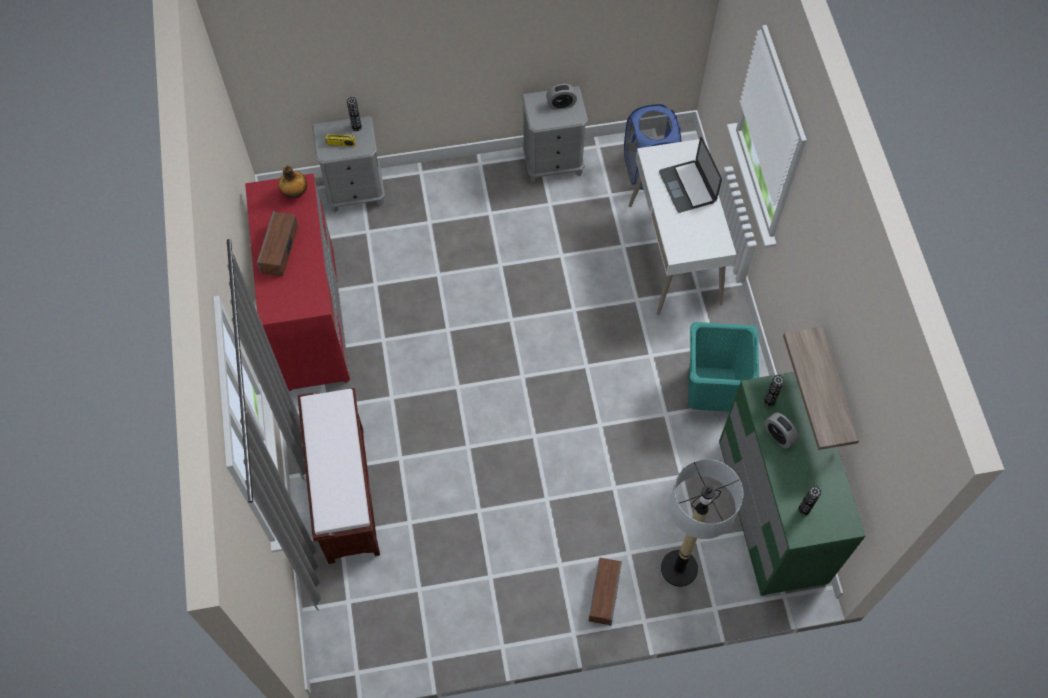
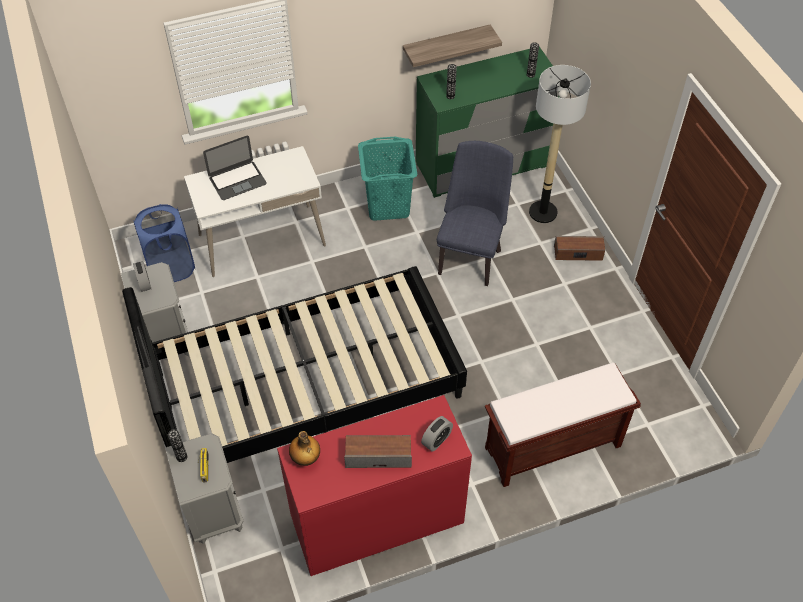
camera: 100 degrees left, 10 degrees down
(473, 277) = (306, 385): none -> black bed
(618, 466) = (470, 257): none -> blue chair
(778, 435) = (477, 90): alarm clock -> alarm clock (436, 440)

